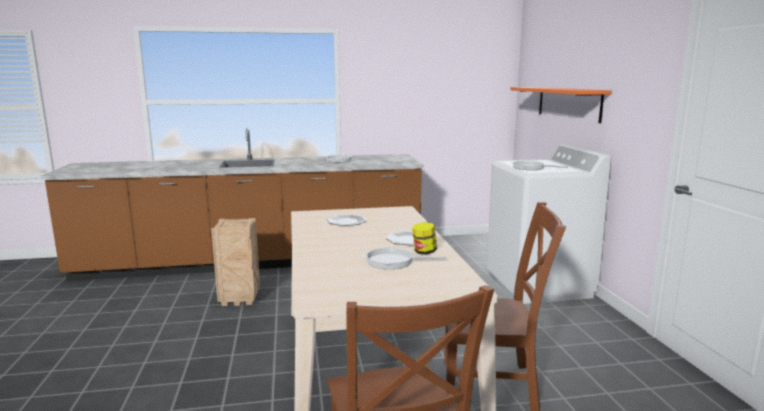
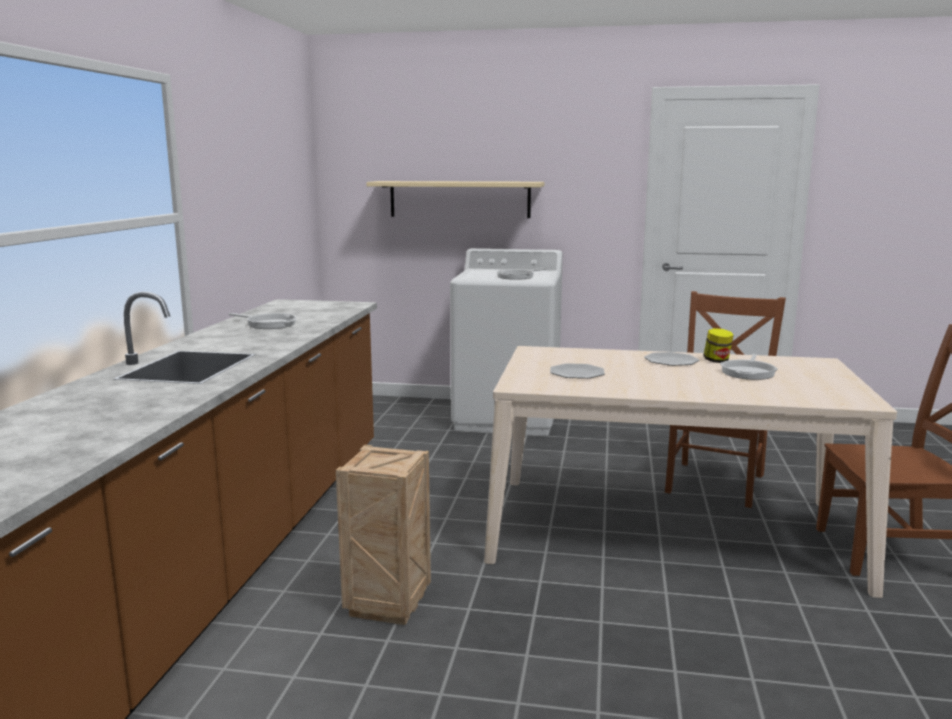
camera: 70 degrees left, 0 degrees up
(568, 103) = (459, 199): orange shelf -> beige shelf

